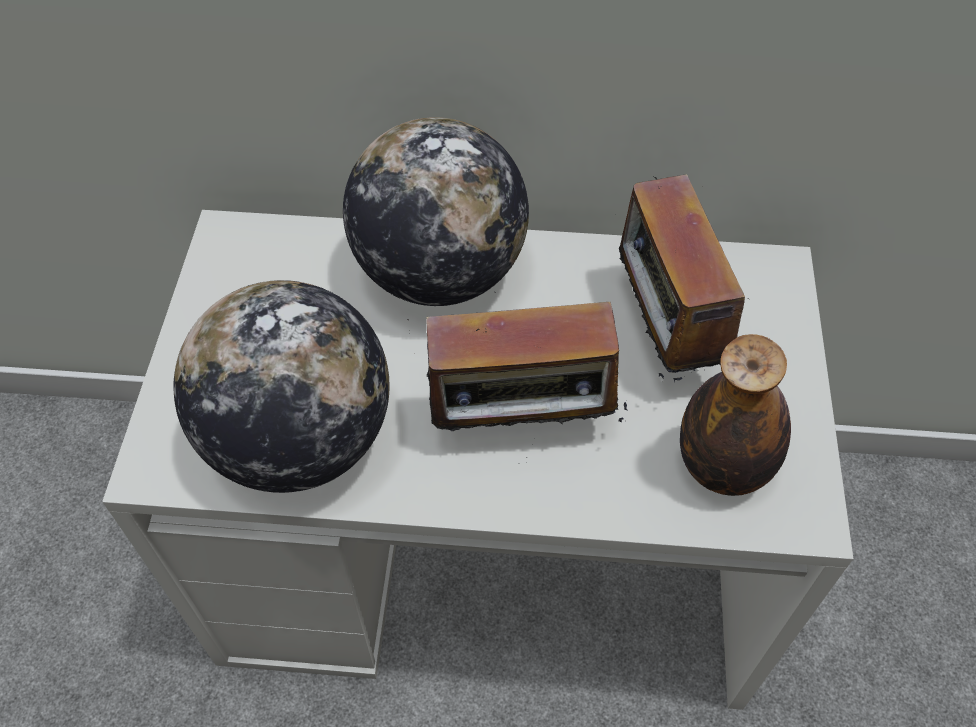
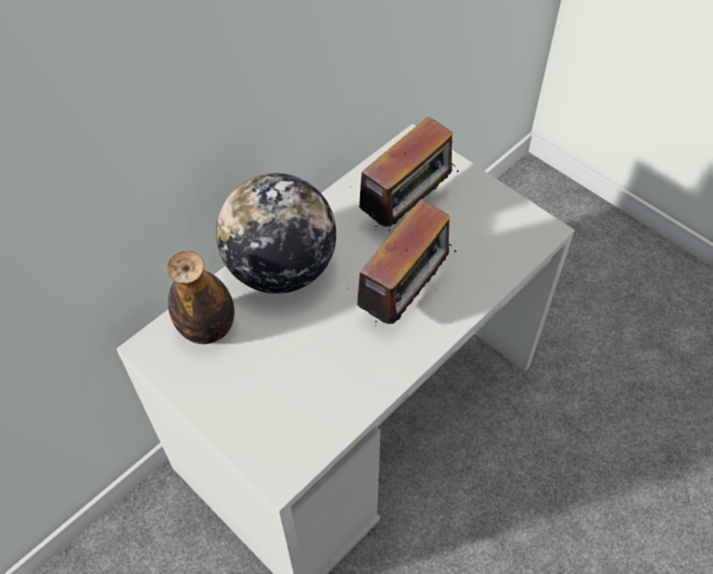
camera: 50 degrees left, 0 degrees up
(299, 440) = (327, 395): globe -> none
(662, 334) = (407, 209): radio -> radio turned 75 degrees counterclockwise
(722, 467) = (495, 240): bottle -> bottle (208, 328)

